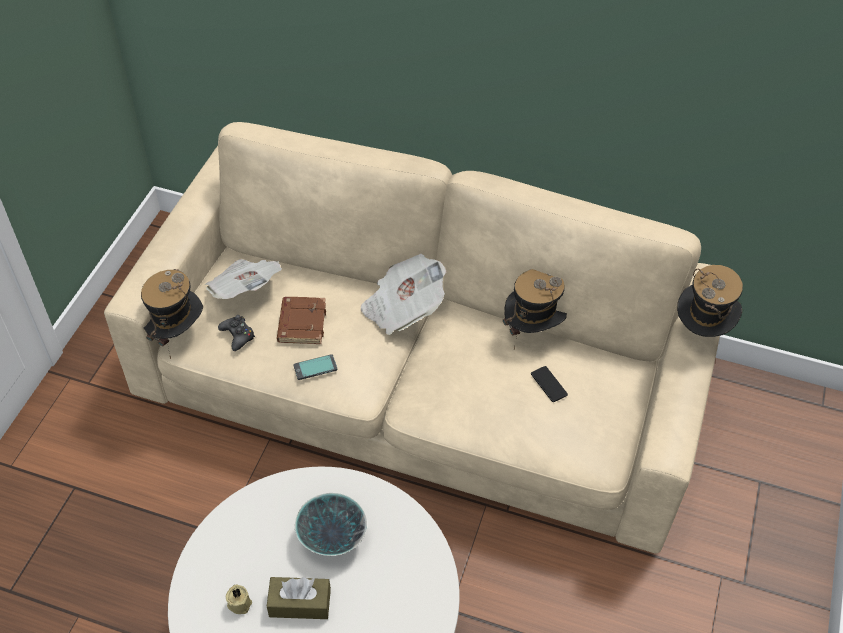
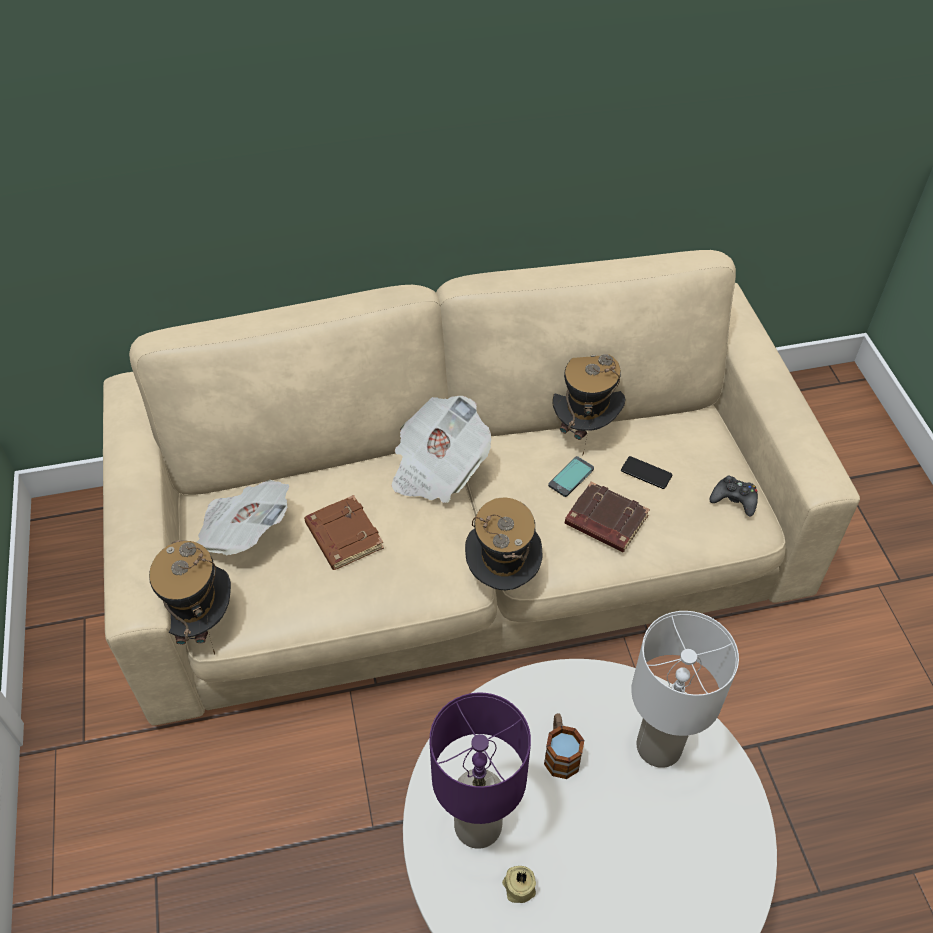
camera: 30 degrees left, 0 degrees up
(238, 335) = (280, 586): black game controller -> black game controller (734, 499)
(245, 550) = (478, 824): none -> purple table lamp
(300, 603) = (584, 846): brown tissue box -> none
(315, 368) = (396, 577): phone -> phone (571, 477)
(331, 537) = (560, 753): bowl -> mug
(399, 572) = (658, 748): none -> white table lamp
(489, 403) = (604, 521): none -> brown book
(701, 331) = (760, 349): hat -> hat (502, 576)

